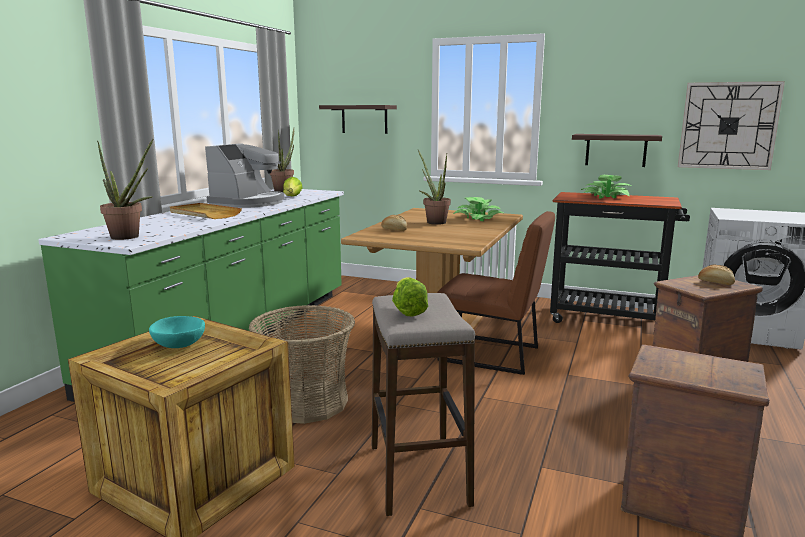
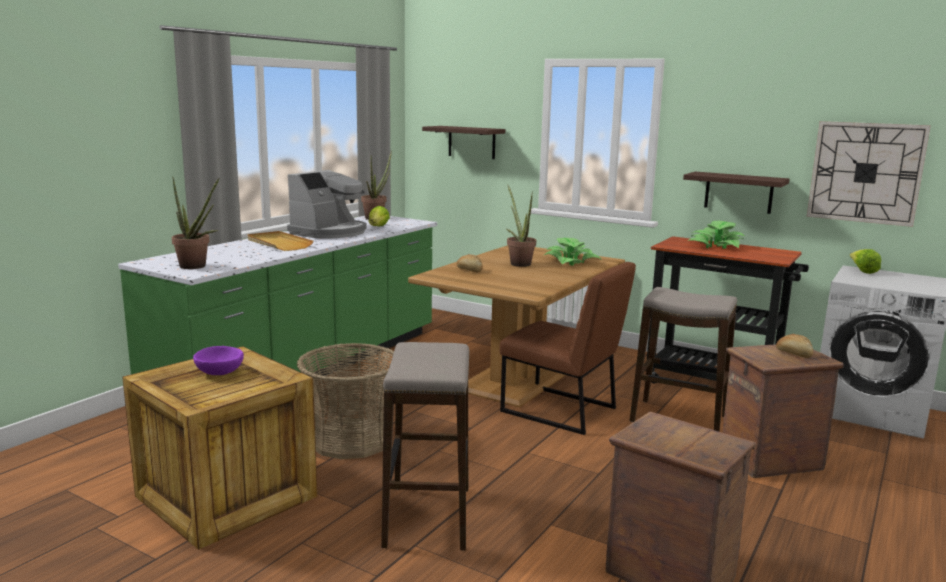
camera: 10 degrees right, 0 degrees up
(178, 346) = (219, 373): turquoise bowl -> purple bowl
(408, 311) = (417, 359): lettuce -> lettuce (862, 271)
(596, 352) = (678, 419): none -> stool

